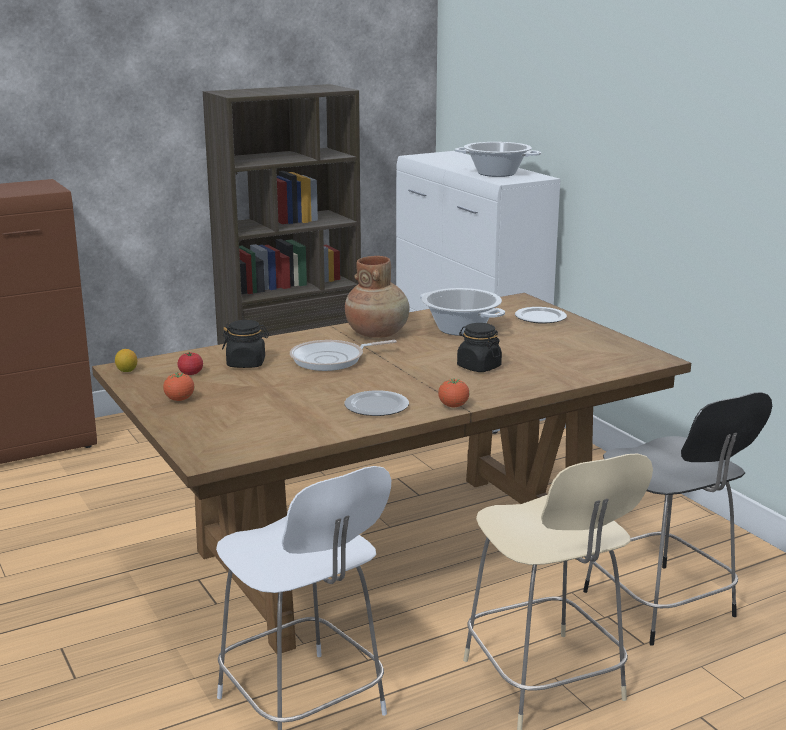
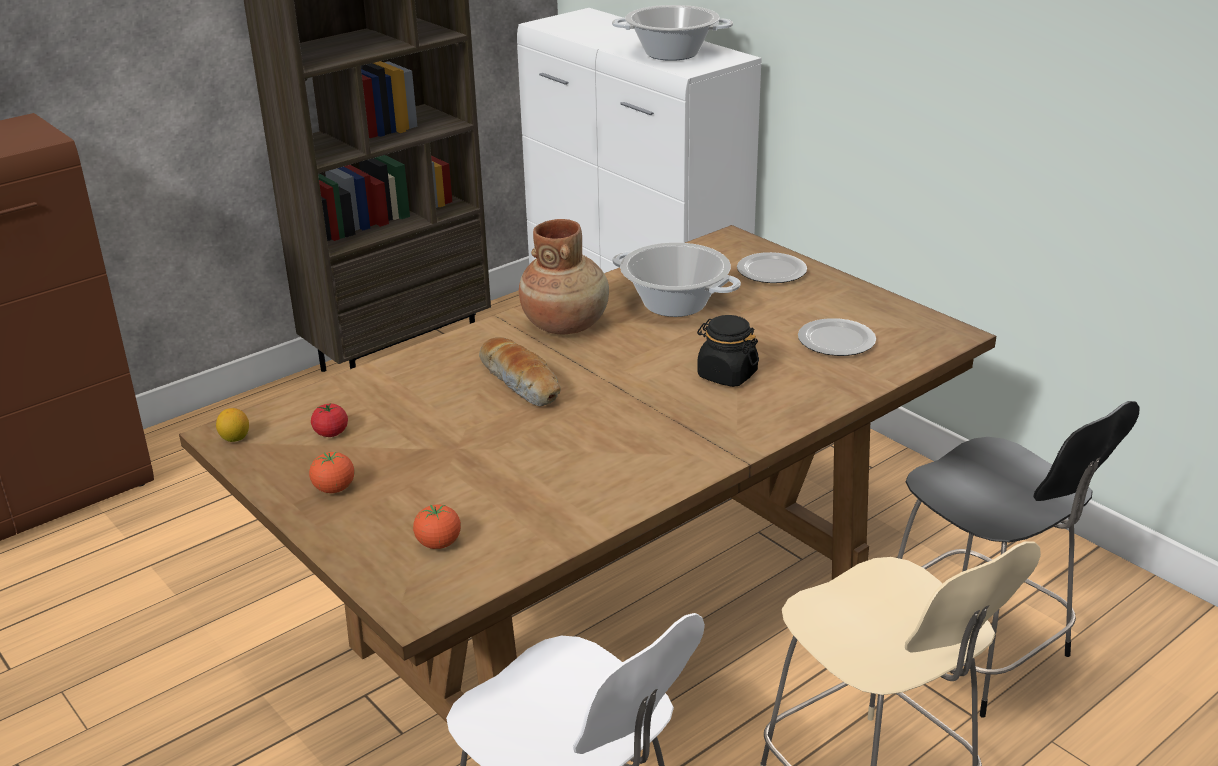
camera: 10 degrees left, 10 degrees up
(246, 363) = (404, 404): black jar -> none
(332, 360) = (522, 383): frying pan -> bread
(377, 406) = (619, 468): plate -> plate (837, 340)
(453, 406) = (722, 455): tomato -> tomato (438, 544)

